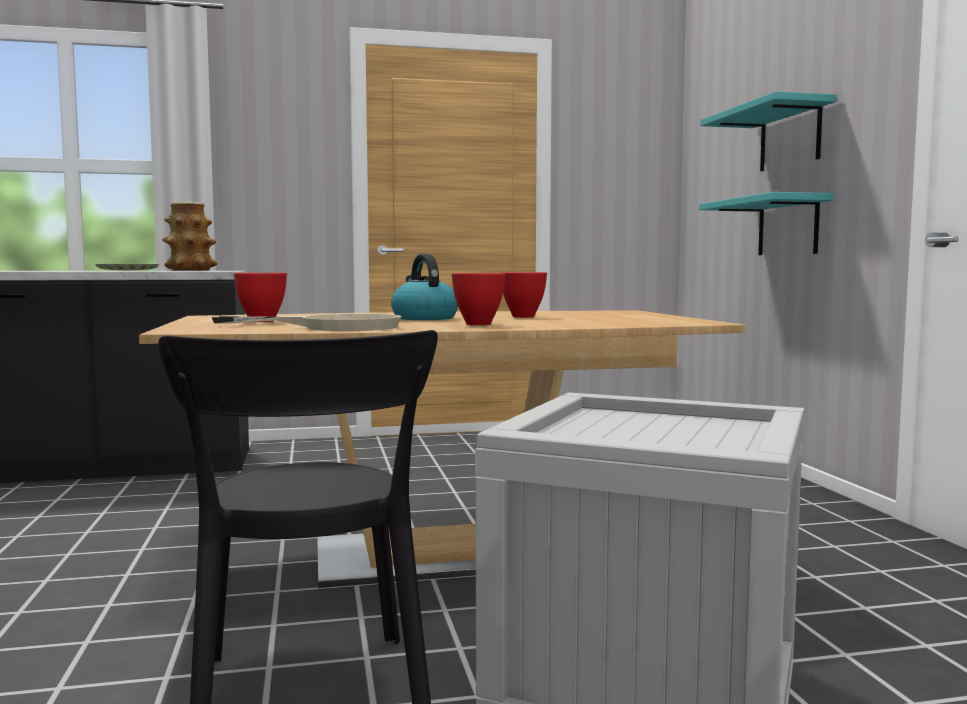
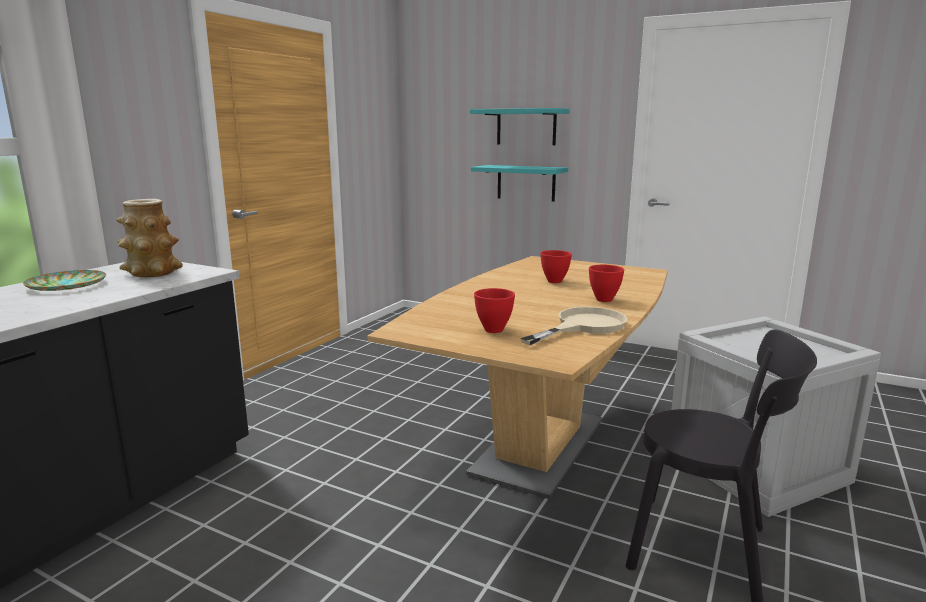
camera: 50 degrees left, 10 degrees up
(424, 318) = (532, 297): kettle -> none

